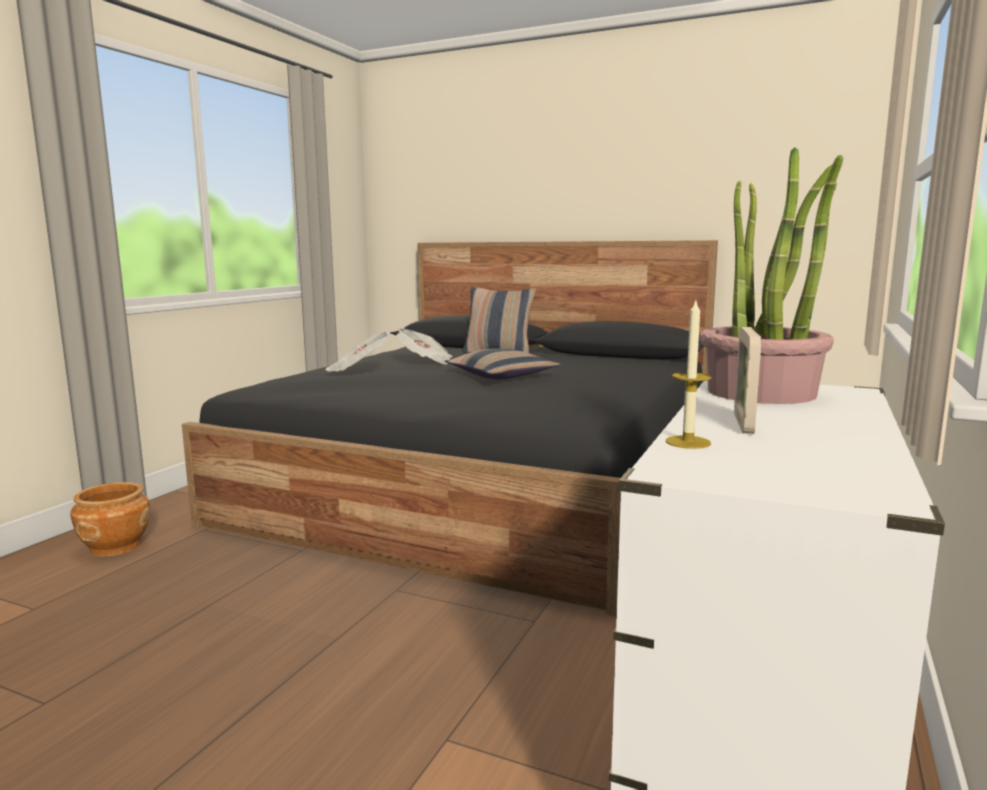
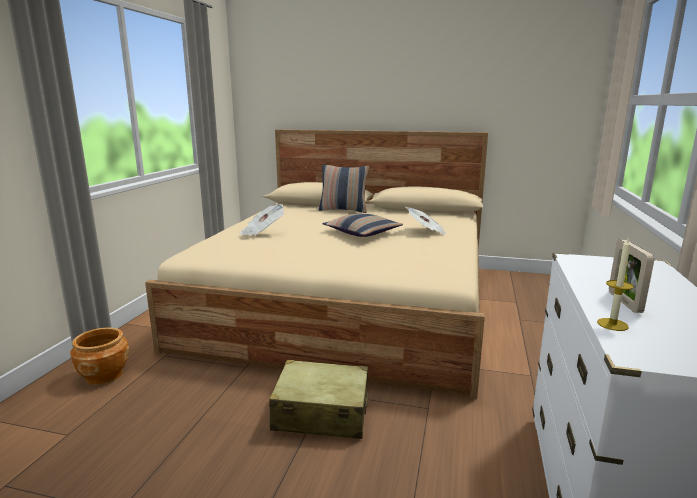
camera: 10 degrees left, 5 degrees up
(375, 613) = (321, 413): none -> beige suitcase
(425, 361) = (301, 221): newspaper -> newspaper (426, 232)
(487, 483) = (348, 303): black bed -> beige bed
(762, 393) = (603, 269): potted plant -> none

